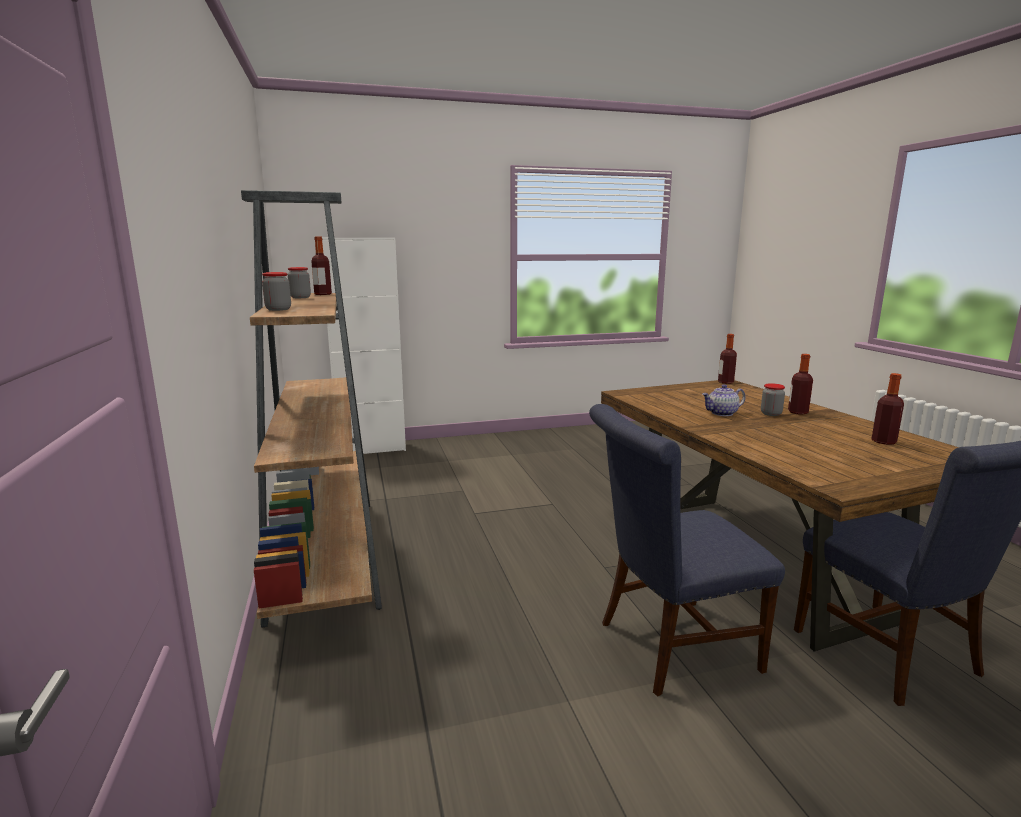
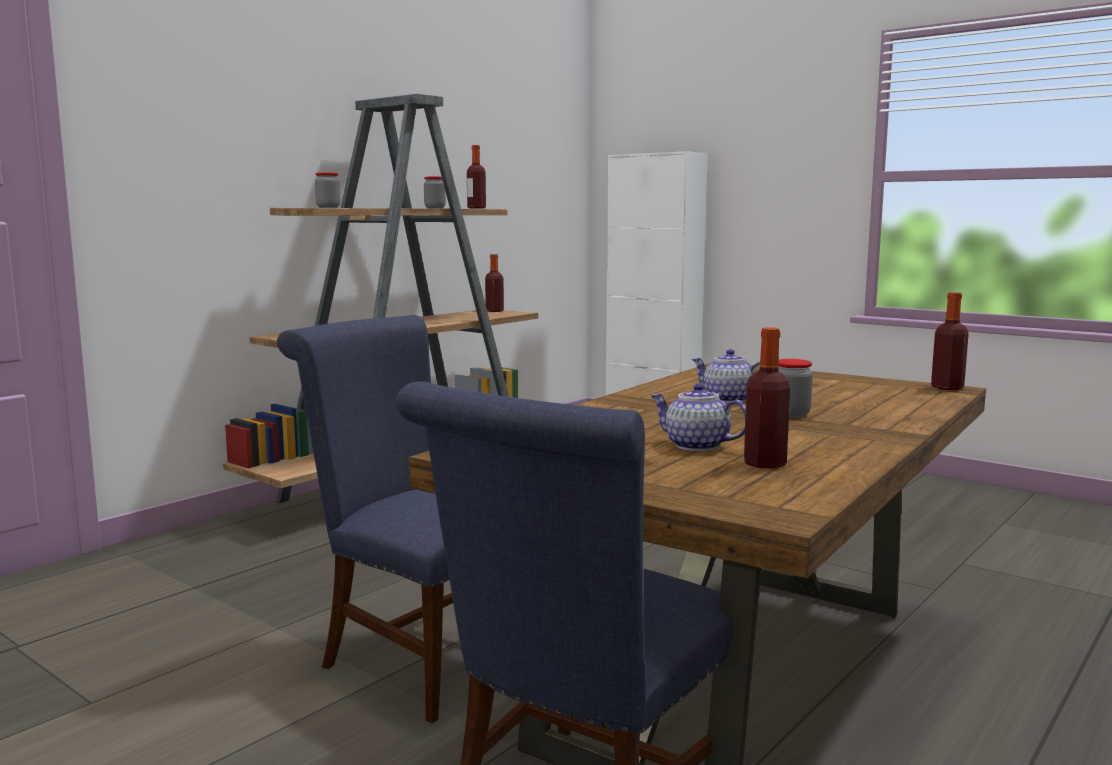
camera: 55 degrees right, 5 degrees down
(797, 412) = (842, 423): bottle -> bottle (494, 311)
(839, 443) = (696, 446): none -> teapot

